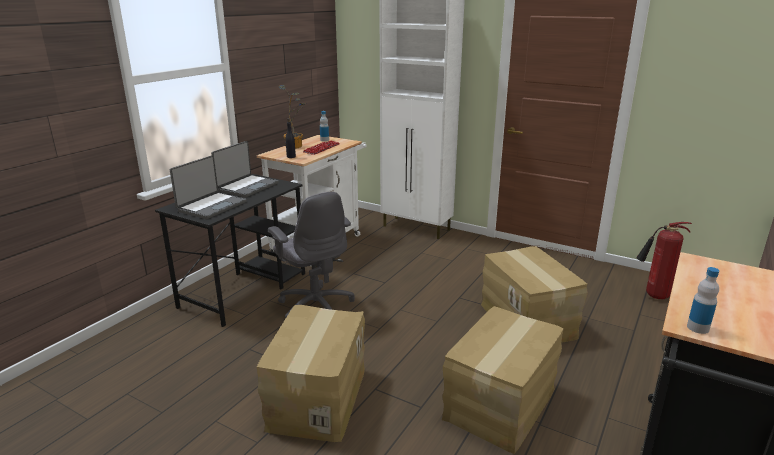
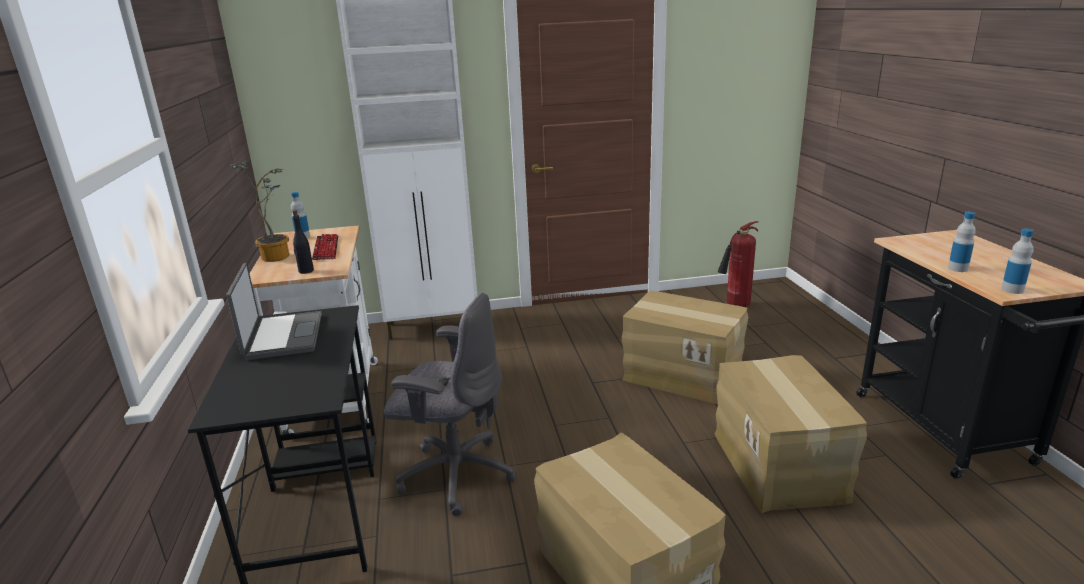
camera: 40 degrees left, 0 degrees up
(211, 206) = (285, 384): laptop -> none
(692, 296) = (957, 268): none -> bottle

